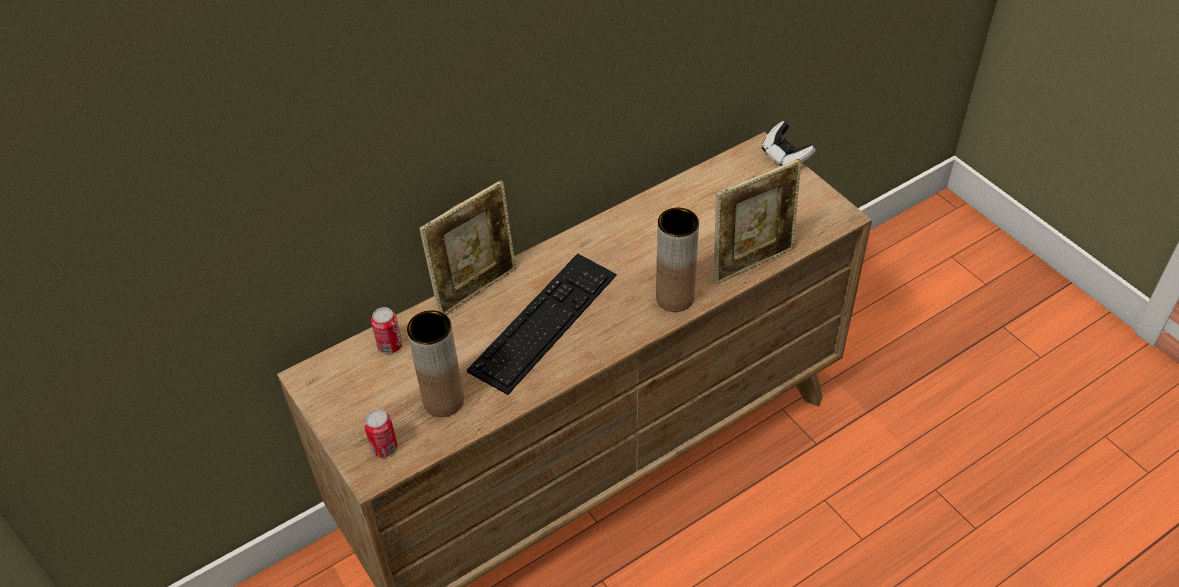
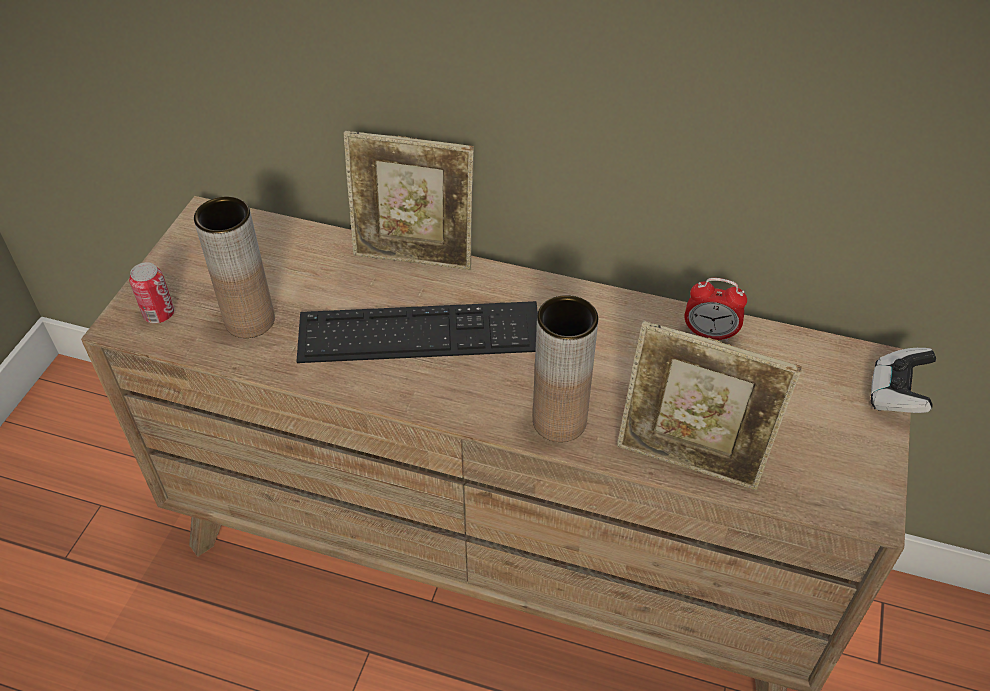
camera: 50 degrees right, 0 degrees up
(390, 346) = (287, 244): can -> none
(675, 198) = (709, 334): none -> alarm clock

